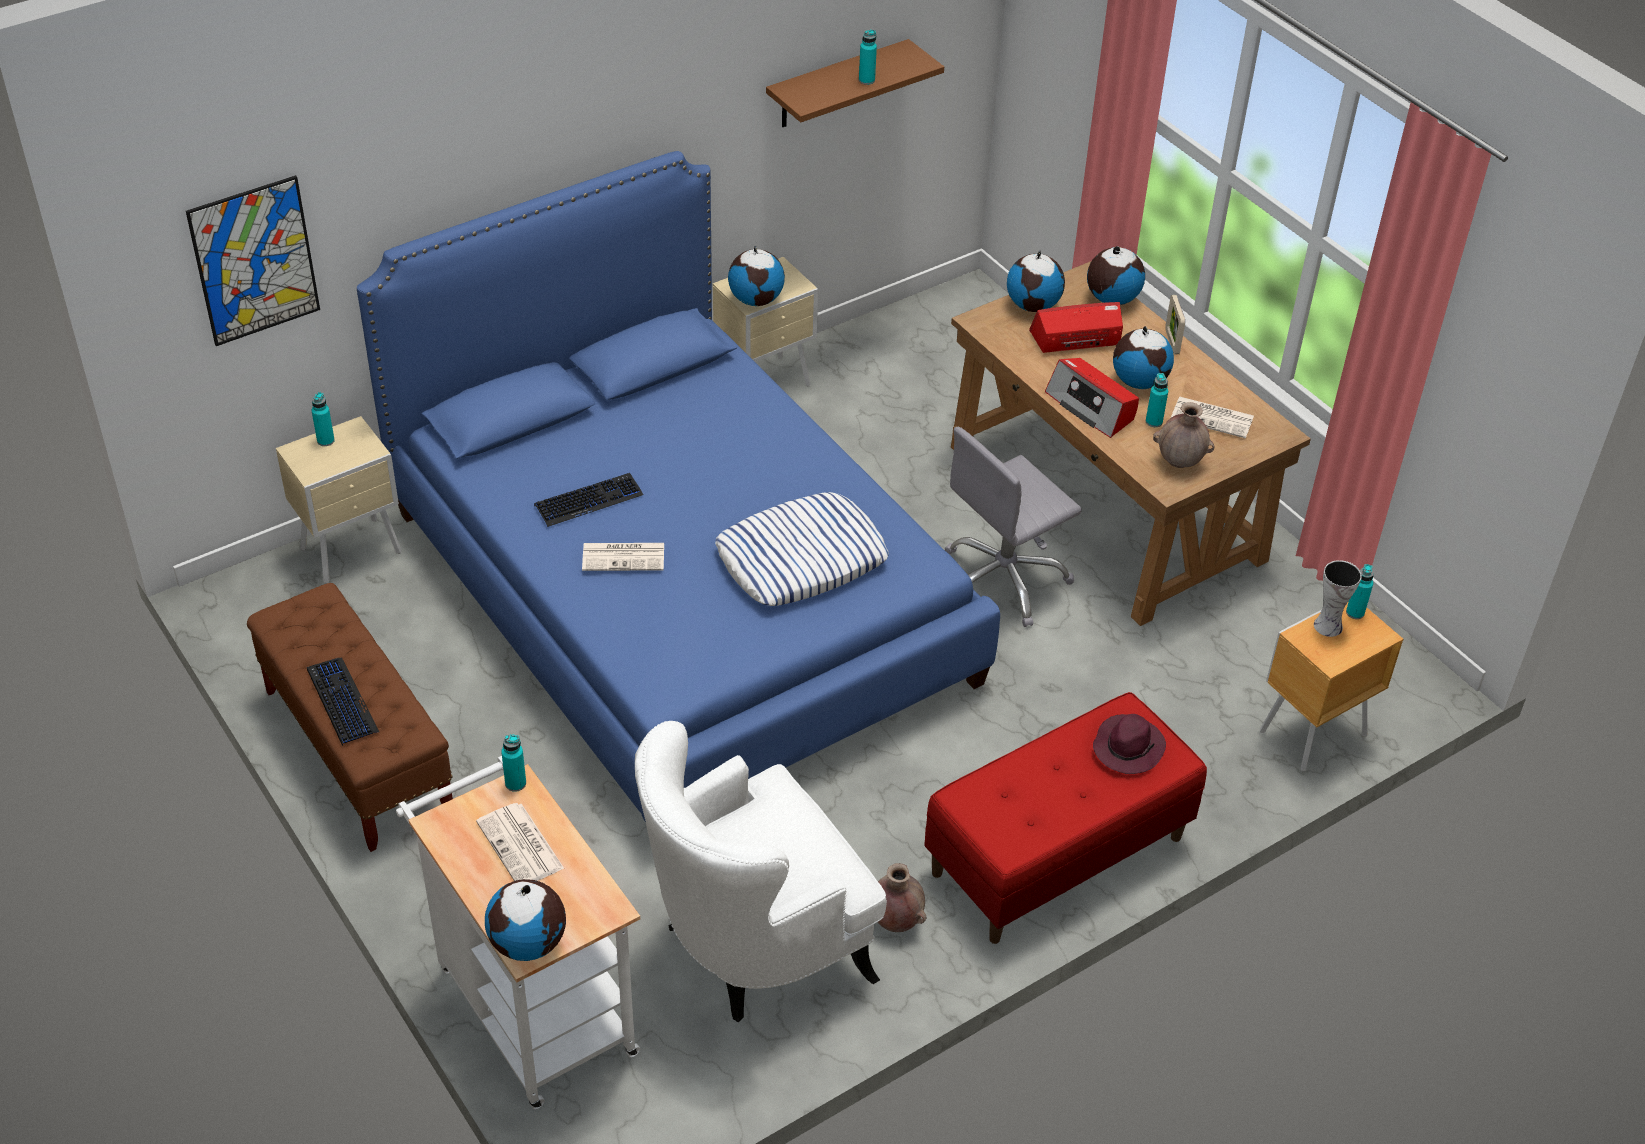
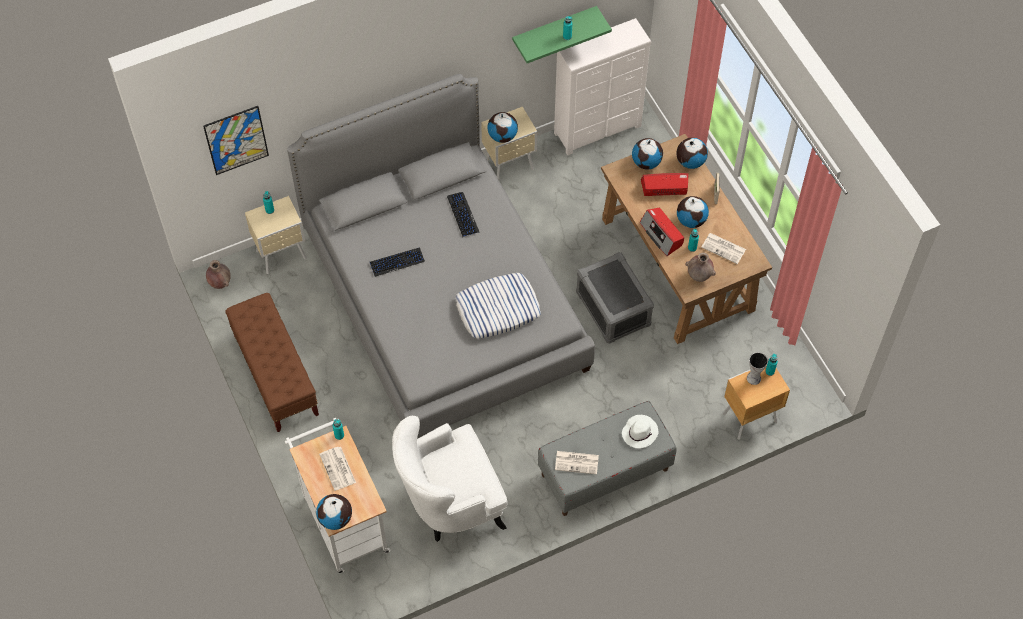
camera: 10 degrees right, 15 degrees up
(341, 701) = (267, 364): keyboard -> keyboard (462, 214)
(624, 557) = (410, 299): newspaper -> newspaper (577, 462)
(680, 596) = (444, 300): blue bed -> grey bed
(837, 85) = (554, 30): brown shelf -> green shelf
(895, 921) = (519, 498): brown vase -> brown vase (220, 283)
(913, 322) = (598, 130): none -> white dresser
(1003, 580) = (612, 308): grey office chair -> grey storage box
(1057, 856) = (604, 472): red bench -> grey bench
(1128, 747) = (640, 432): purple hat -> white hat

